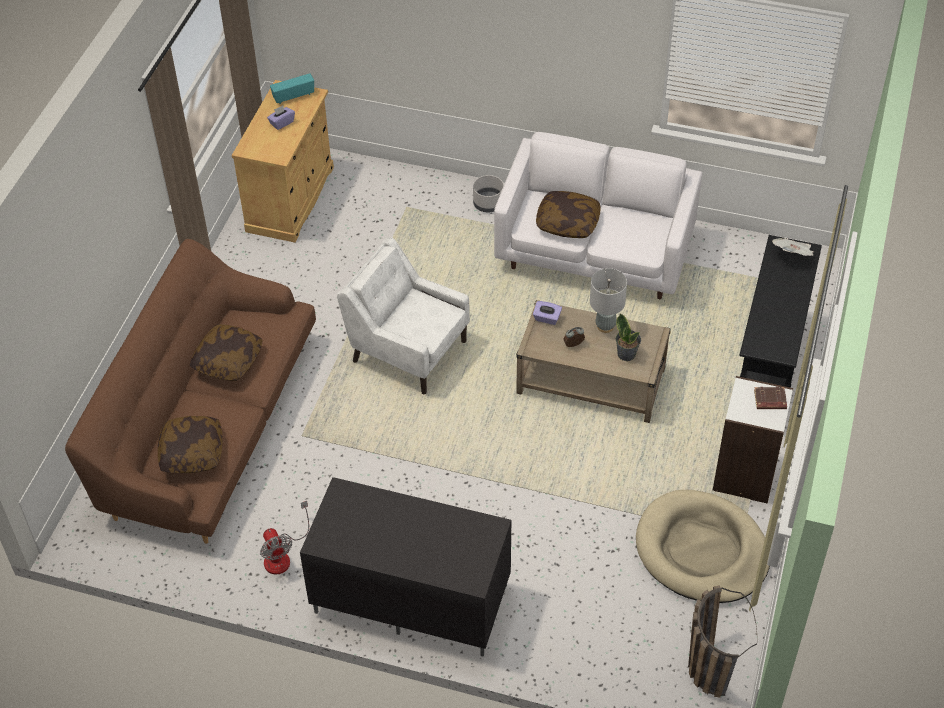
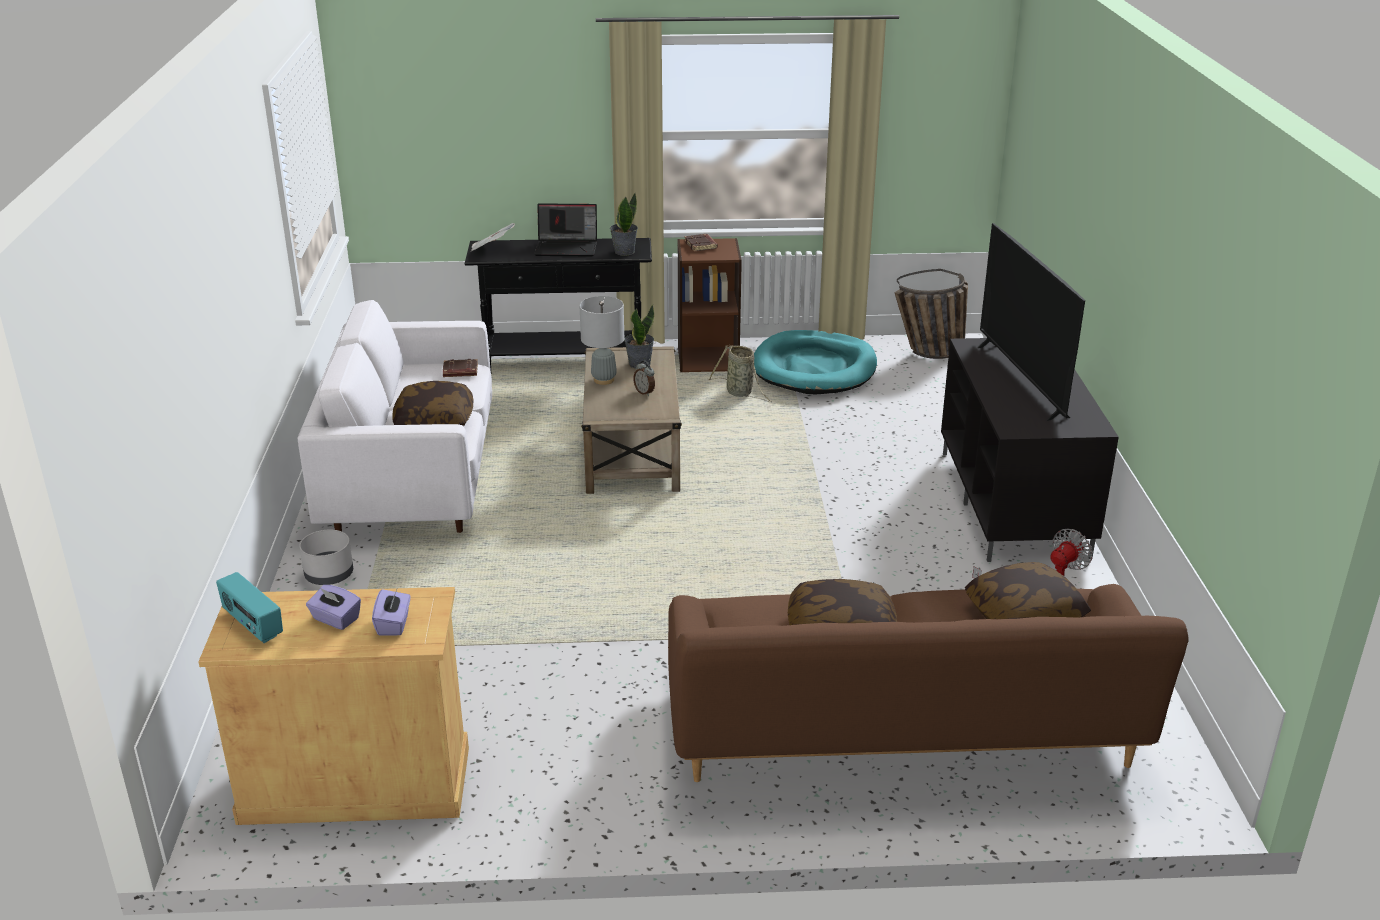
camera: 110 degrees left, 20 degrees down
(408, 350) = (651, 582): white armchair -> none
(413, 533) = (1021, 381): none -> television
(546, 318) = (611, 413): purple tissue box -> purple tissue box (394, 624)
(645, 246) = (460, 372): none -> brown book
(668, 479) = (741, 393): none -> basket
(701, 551) = (814, 368): beige dog bed -> turquoise dog bed
(745, 475) = (708, 359): white bookcase -> brown bookcase
(762, 339) = (624, 251): none -> potted plant
(783, 303) = (567, 248): none -> laptop

